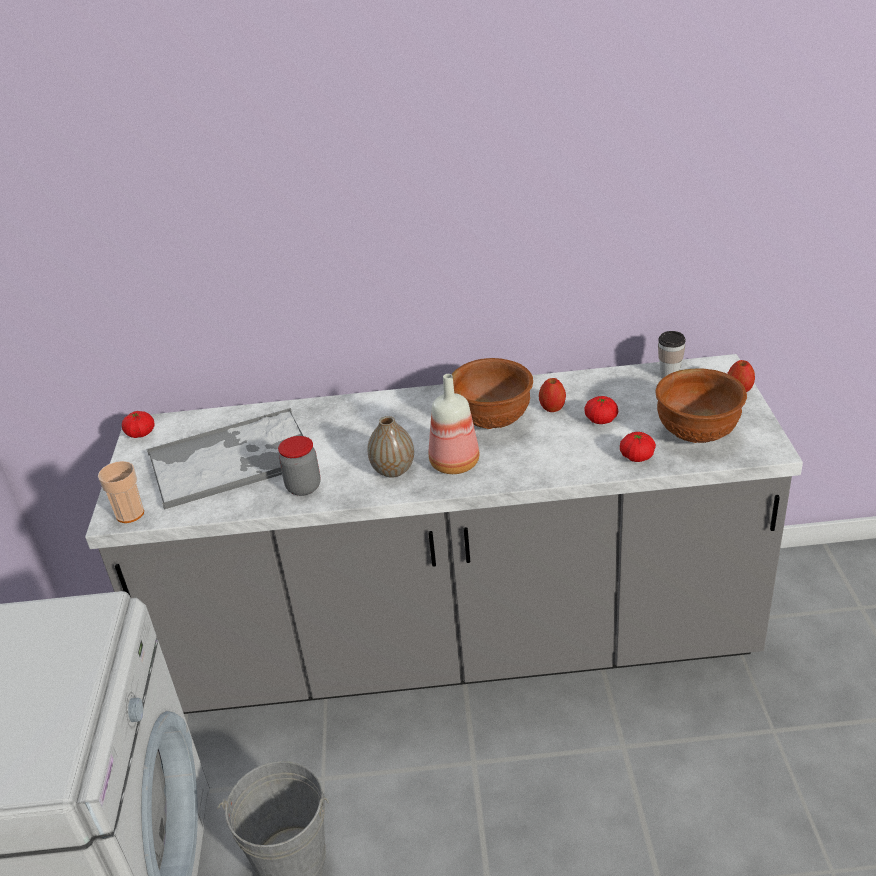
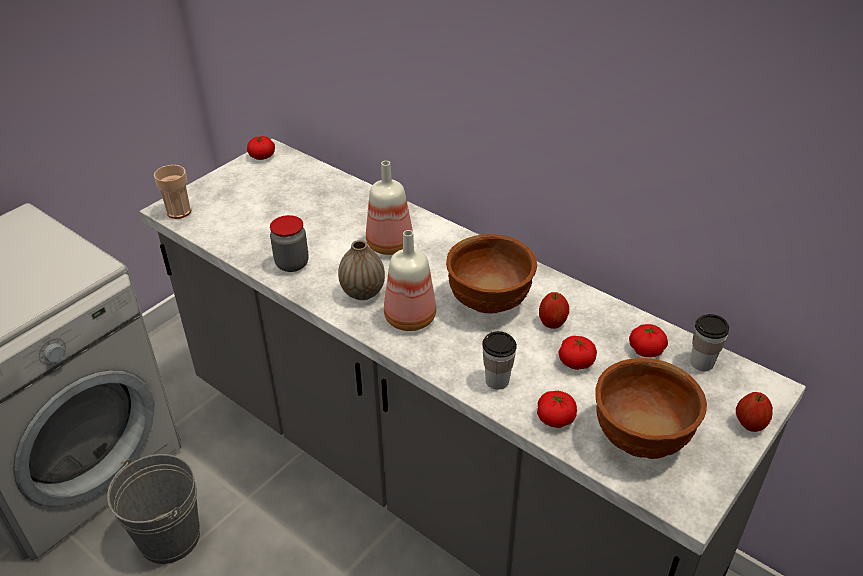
camera: 40 degrees right, 5 degrees up
(233, 459) = (283, 212): tray -> none
(360, 430) = (389, 244): none -> bottle
(571, 461) = (497, 381): none -> cup
(630, 388) = (646, 350): none -> tomato

